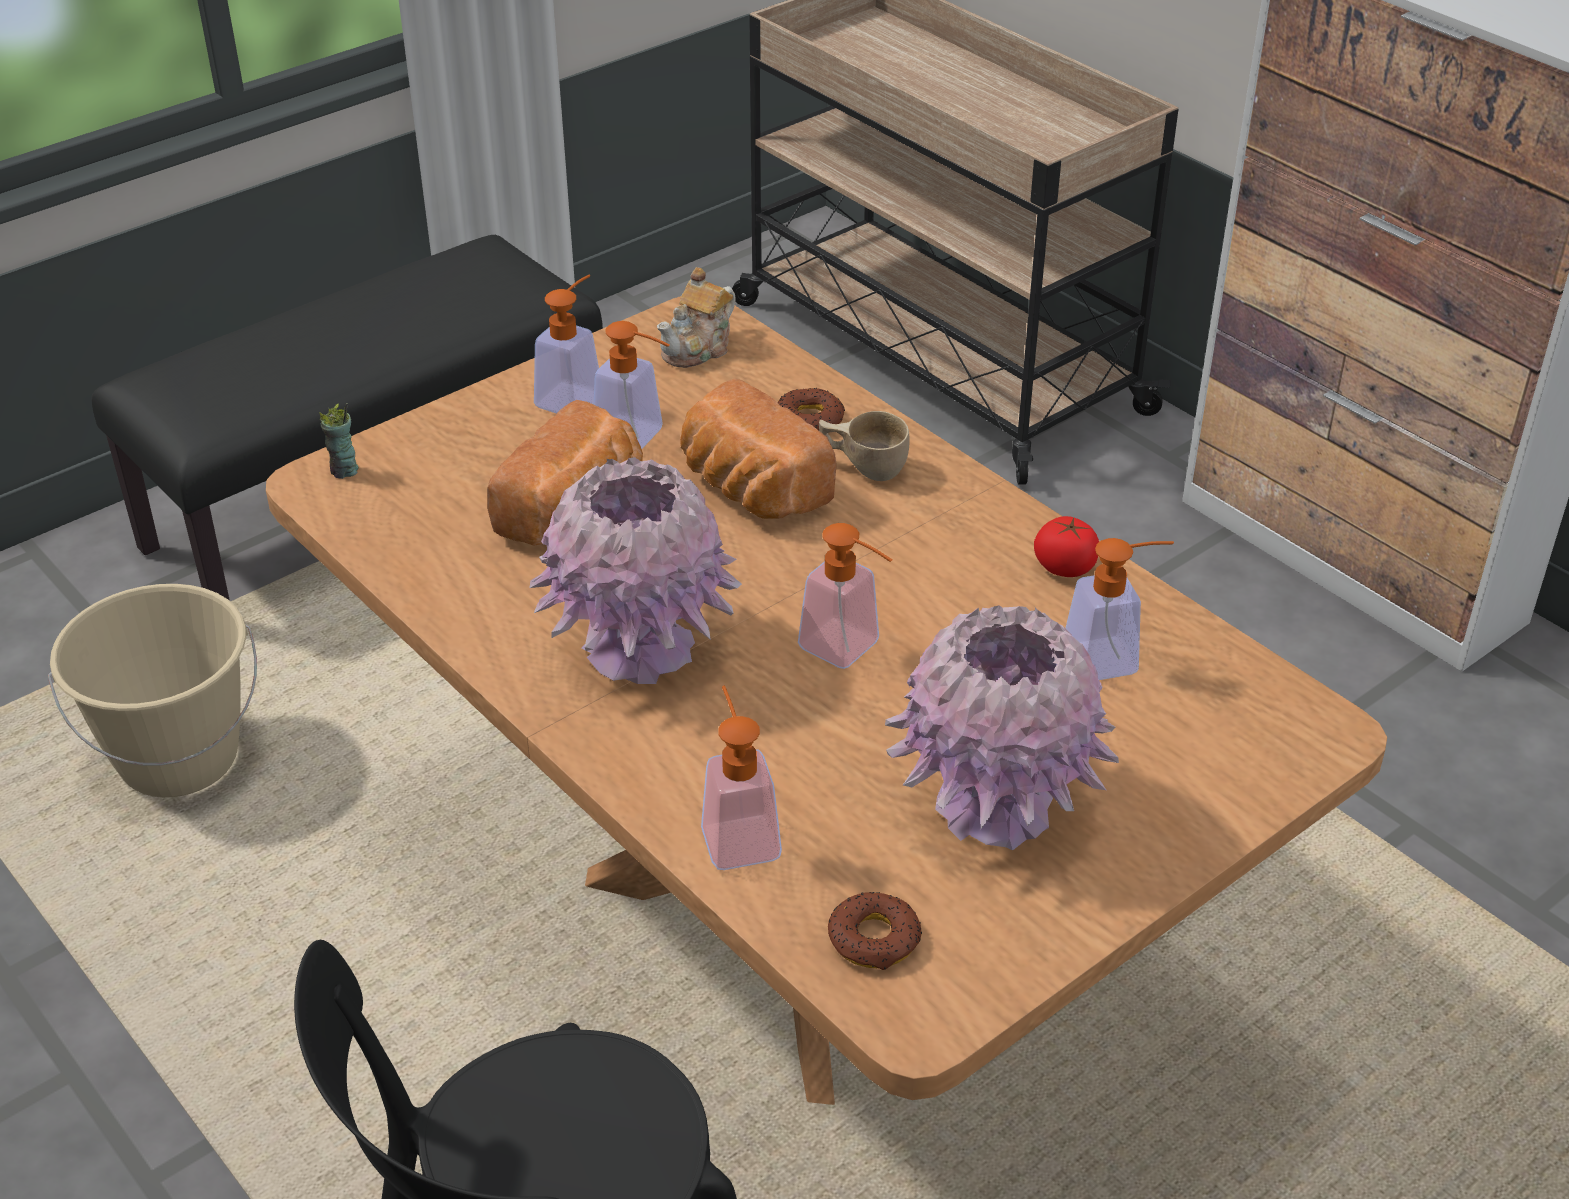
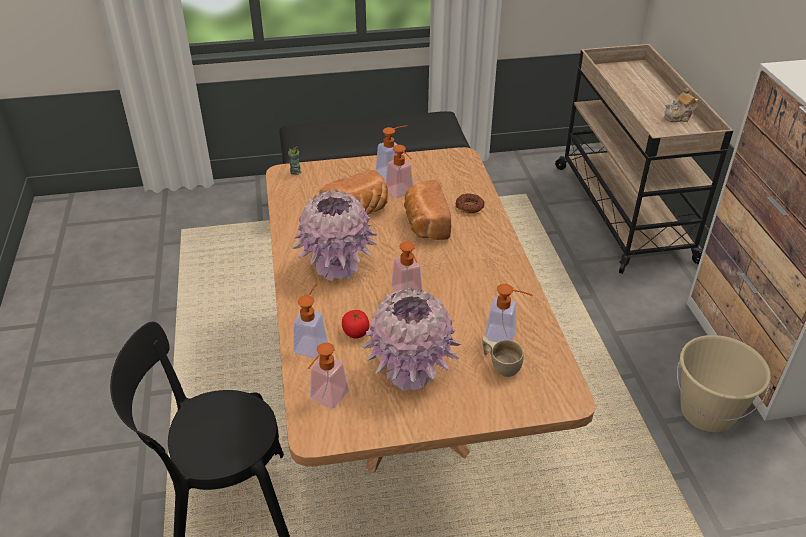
camera: 30 degrees right, 0 degrees up
(179, 758) = (251, 262): beige bucket -> beige bucket (707, 412)
(699, 348) = (452, 168): teapot -> teapot (678, 117)
(863, 467) = (474, 231): beige cup -> beige cup (500, 365)
(874, 939) = (325, 400): donut -> soap dispenser
(1065, 567) = (518, 295): tomato -> tomato (356, 332)

